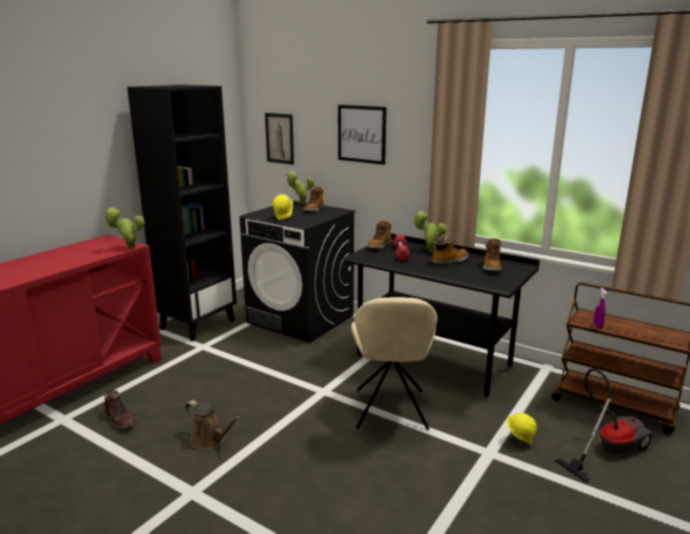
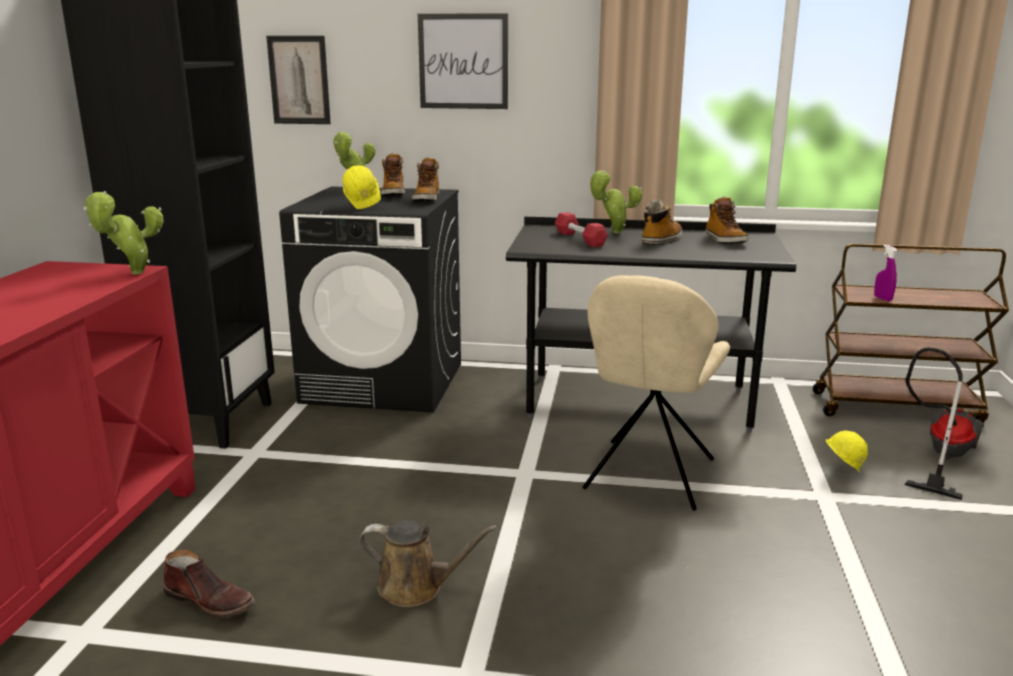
camera: 25 degrees left, 0 degrees up
(379, 246) = (535, 234): boot -> boot (427, 199)
(391, 411) = (648, 476): beige chair -> beige chair turned 45 degrees clockwise

